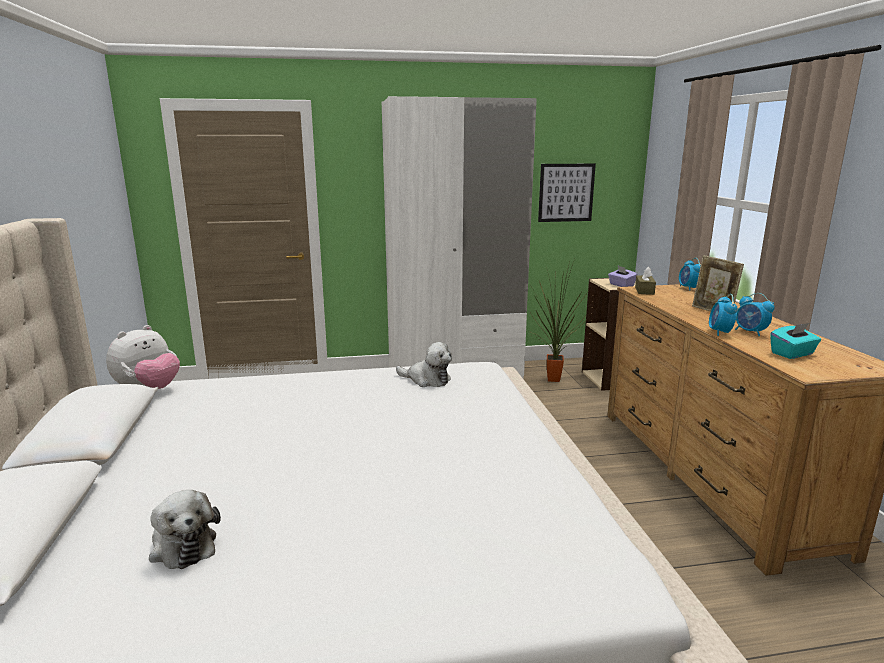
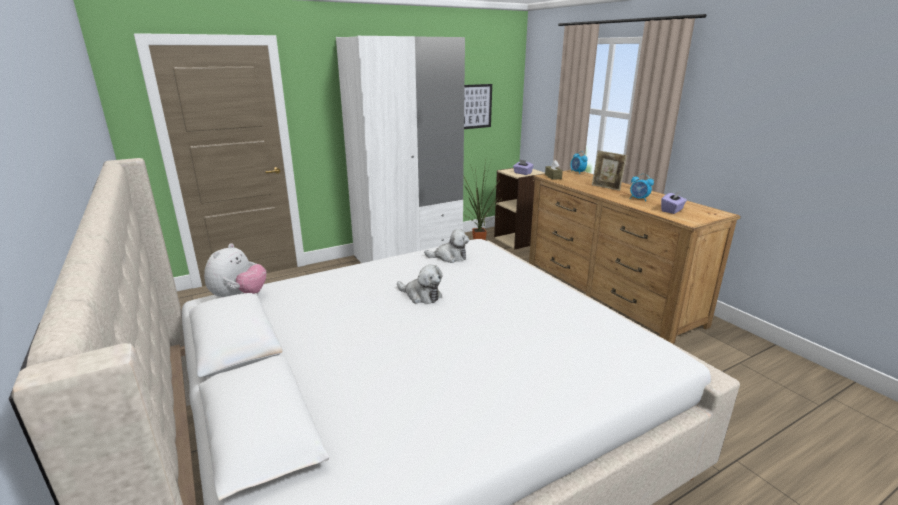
camera: 20 degrees left, 5 degrees up
(182, 545) = (397, 395): plush toy -> plush toy (421, 295)
(720, 332) = (623, 201): alarm clock -> none
(792, 354) = (672, 210): turquoise tissue box -> purple tissue box

